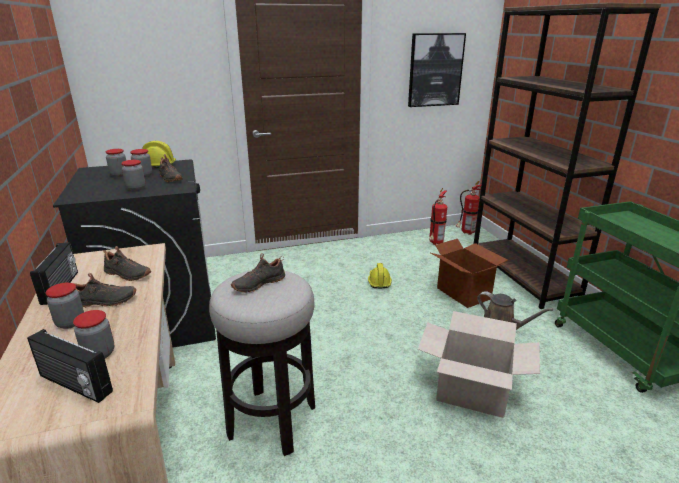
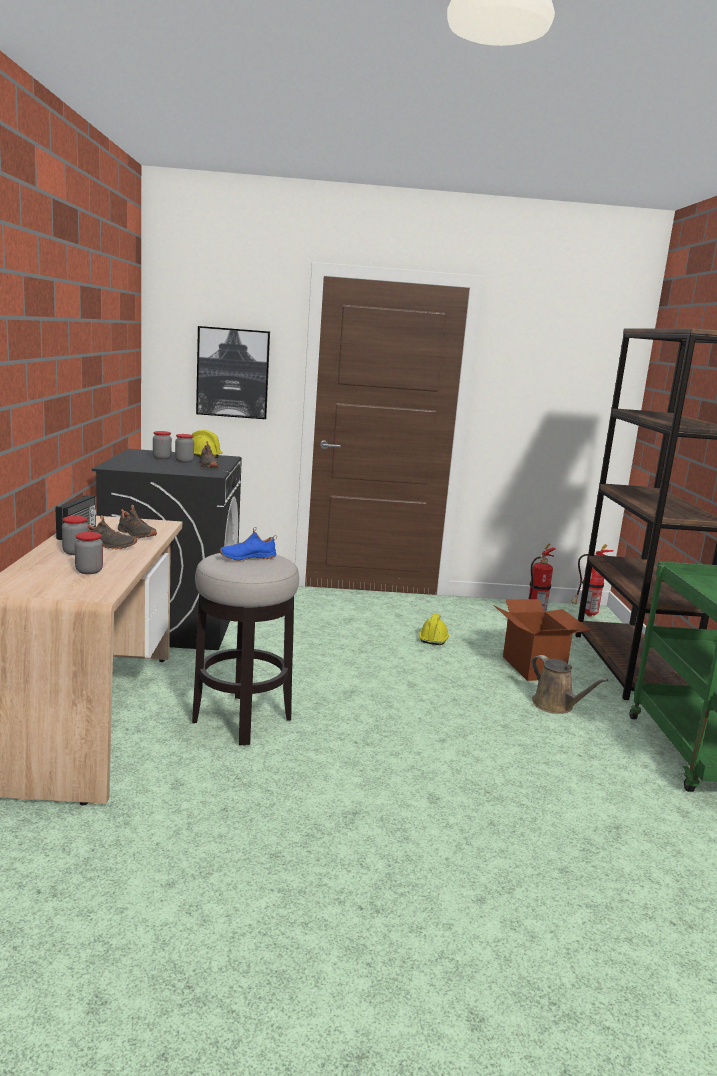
camera: 15 degrees right, 10 degrees down
(74, 385) = (63, 581): radio -> none
(136, 188) = (171, 468): jar -> none
(258, 283) = (247, 557): black shoe -> blue shoe
(435, 70) = (556, 397): picture -> picture (233, 373)
(472, 391) = (475, 746): cardboard box -> none

